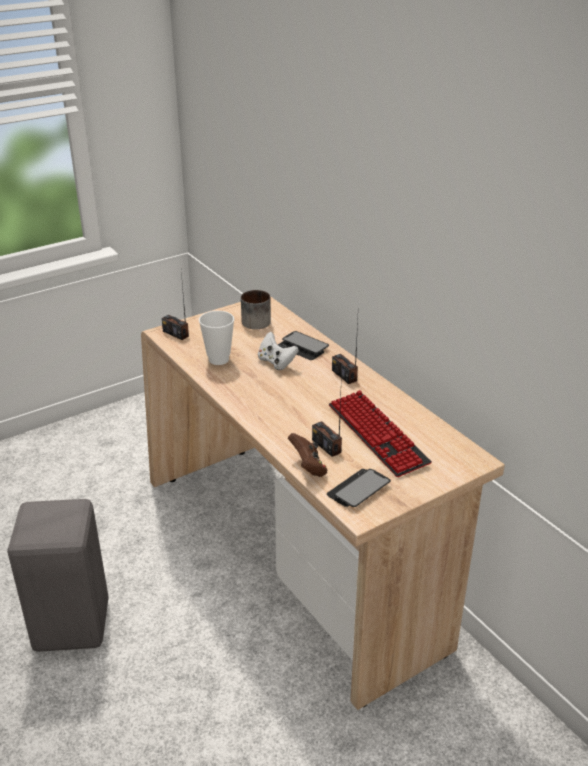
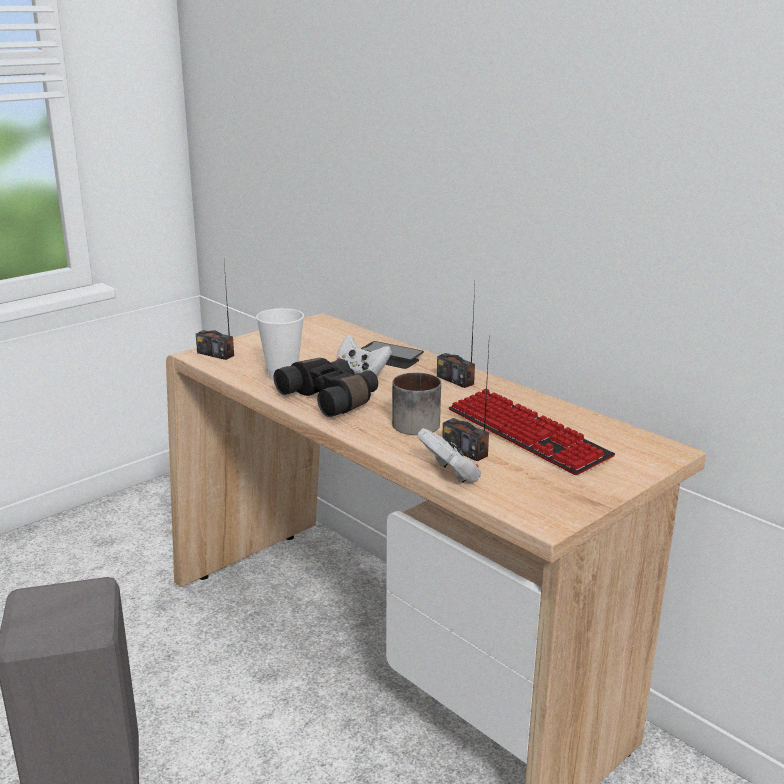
camera: 10 degrees left, 10 degrees down
(247, 386) = (332, 399): none -> black binoculars
(256, 320) = (318, 336): mug -> mug (414, 422)
(308, 467) = (450, 475): brown game controller -> white game controller
(358, 489) = (530, 493): phone -> none

